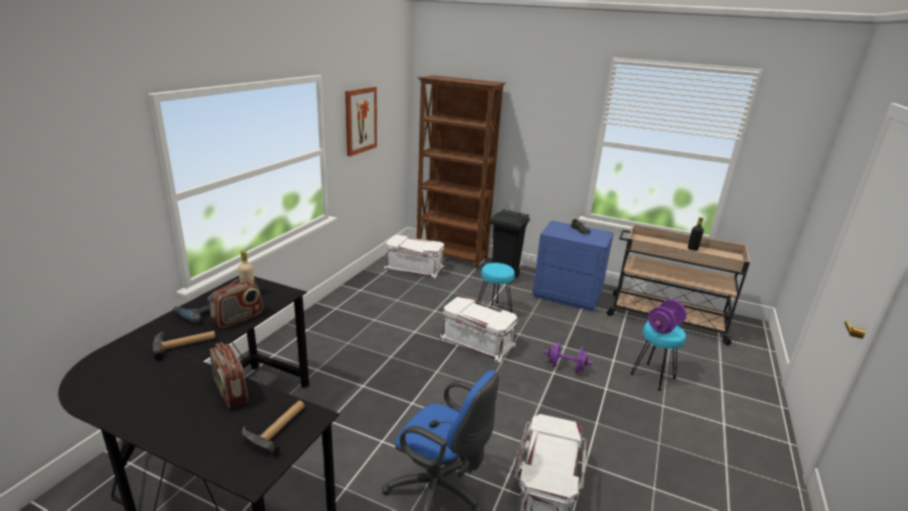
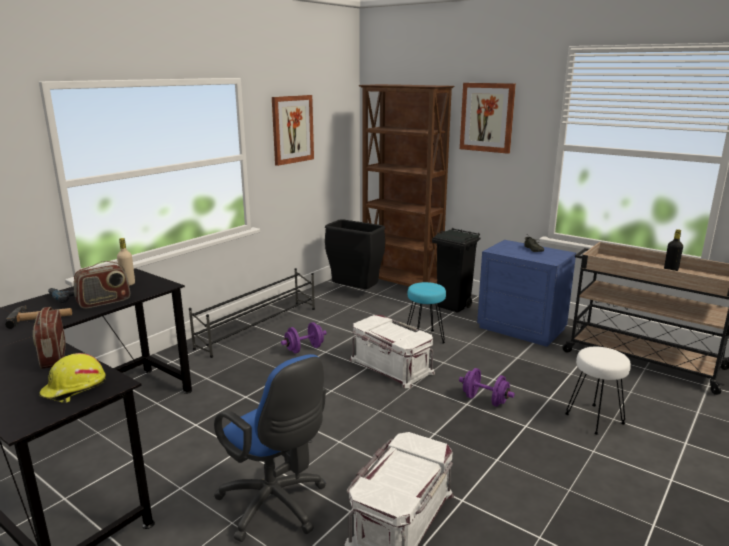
camera: 15 degrees right, 5 degrees down
(278, 428) = (74, 389): hammer -> yellow hard hat
(342, 310) = (259, 327): none -> black shoe rack
(415, 267) = (355, 293): white storage box -> black trash can
(535, 113) = (487, 117): none -> picture
(652, 376) = (594, 419): turquoise stool -> white stool
(664, 327) = (602, 354): purple dumbbell -> purple dumbbell (304, 349)

